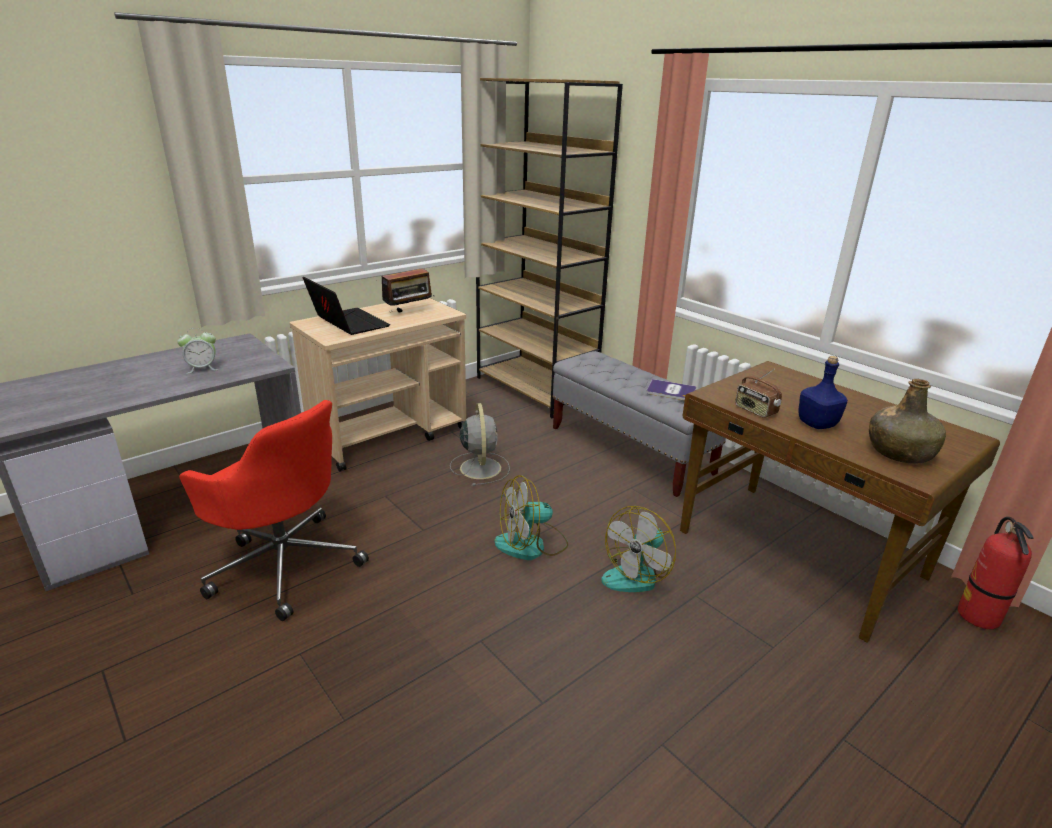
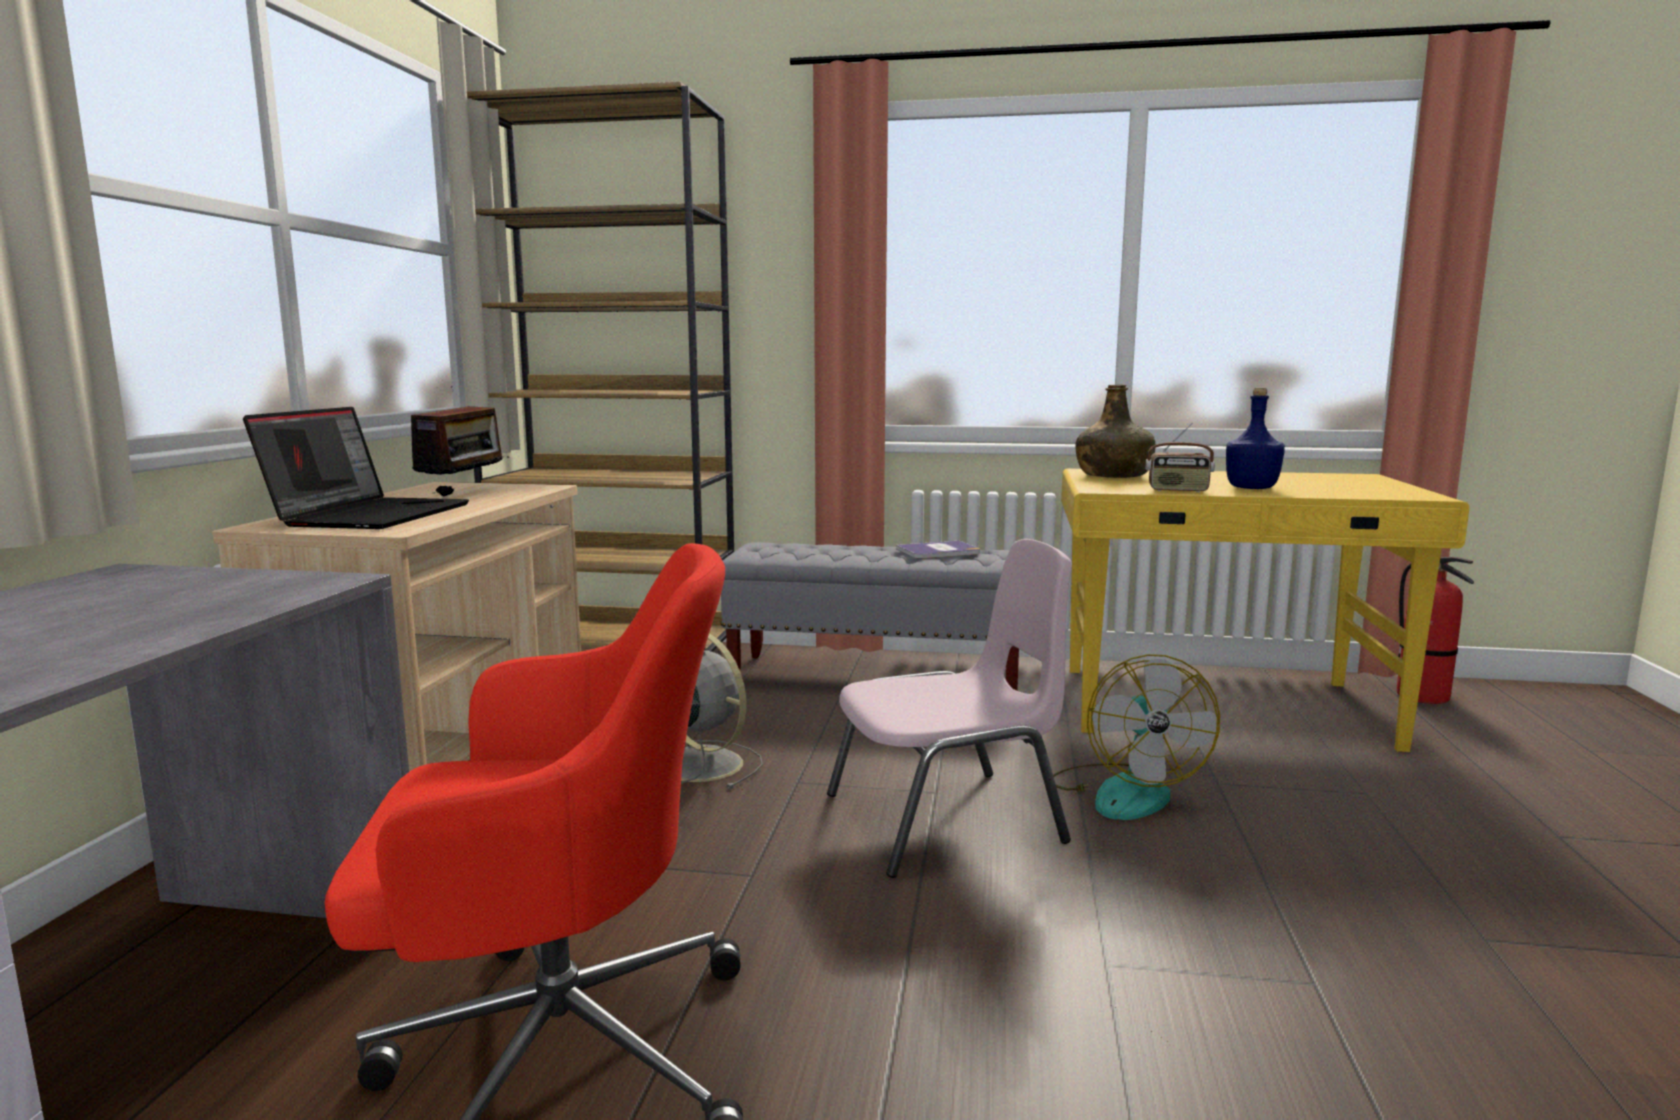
camera: 40 degrees left, 15 degrees down
(202, 368) = (125, 614): alarm clock -> none
(347, 323) = (369, 515): laptop -> laptop turned 90 degrees clockwise
(531, 545) = (948, 819): fan -> pink chair
(799, 555) = (1223, 708): brown desk -> yellow desk
(899, 452) = (1361, 489): green bottle -> green bottle (1113, 476)

